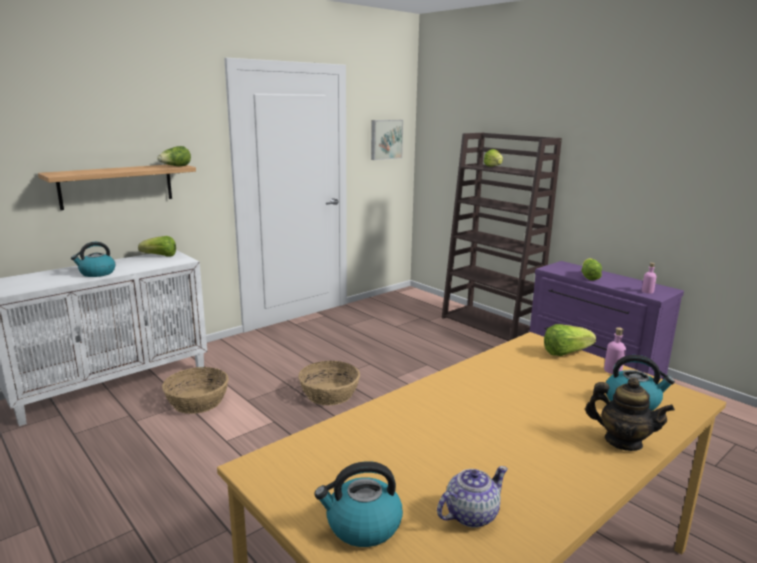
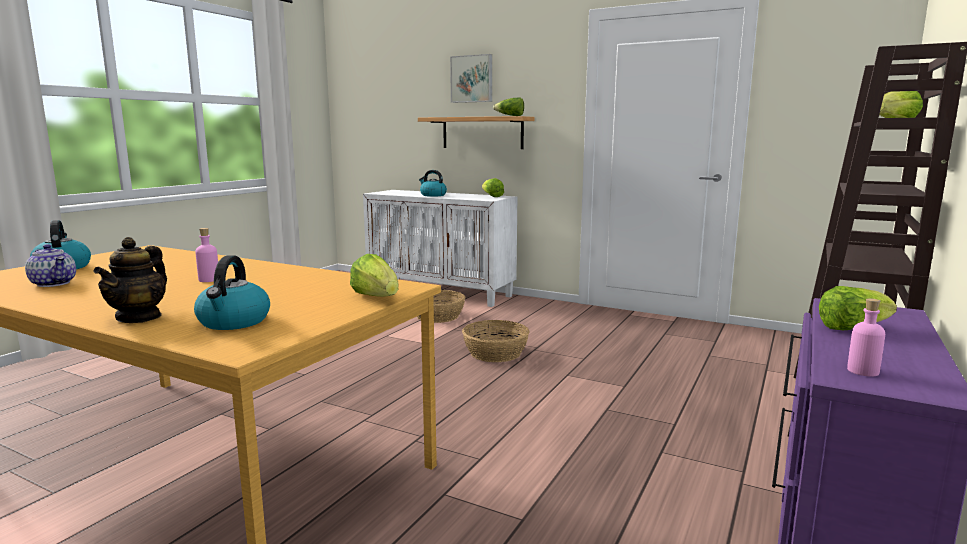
camera: 70 degrees right, 5 degrees down
(385, 139) = (833, 96): picture -> picture (472, 79)
(612, 370) = (329, 315): pink bottle -> pink bottle (209, 279)

